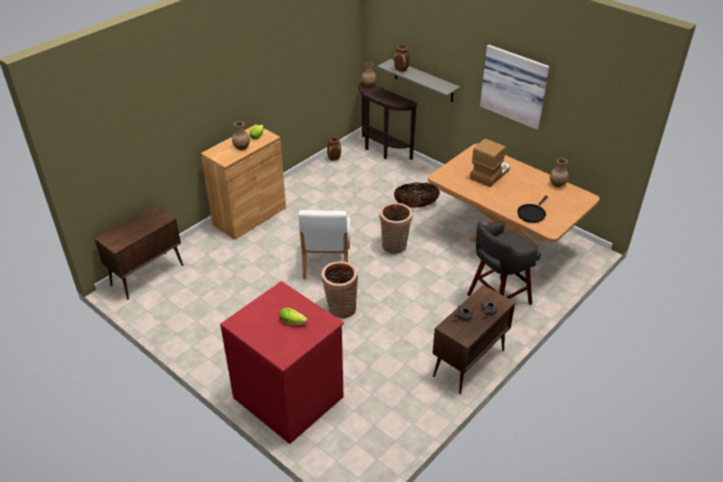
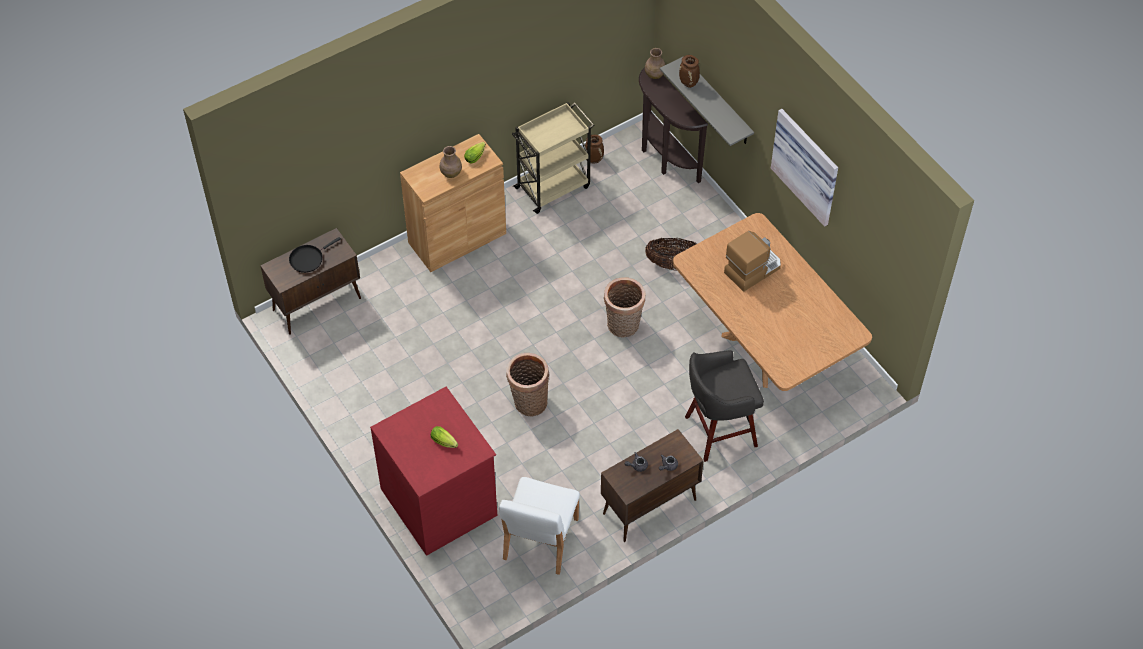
camera: 15 degrees right, 15 degrees up
(311, 177) = (553, 186): none -> beige cart
(326, 263) = (531, 333): white chair -> white chair (540, 539)
(532, 214) = (775, 345): black frying pan -> black frying pan (308, 259)
(557, 184) = (830, 304): brown vase -> none

